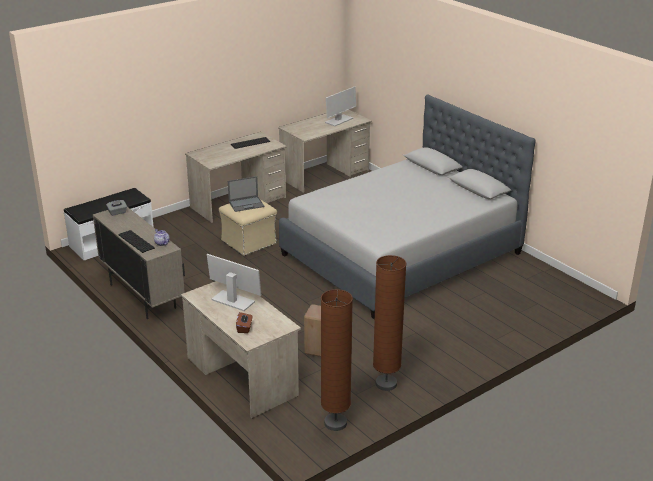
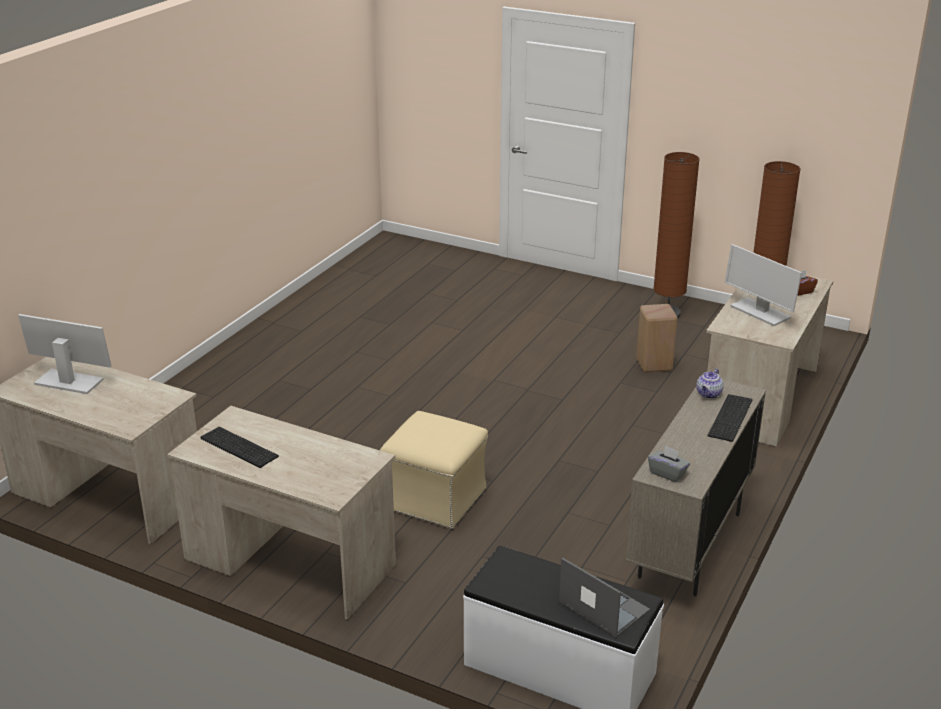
camera: 115 degrees left, 0 degrees up
(233, 301) = (759, 312): monitor -> monitor turned 45 degrees counterclockwise
(246, 204) = (429, 436): laptop -> laptop (602, 606)
(401, 254) = (373, 360): grey bed -> none

